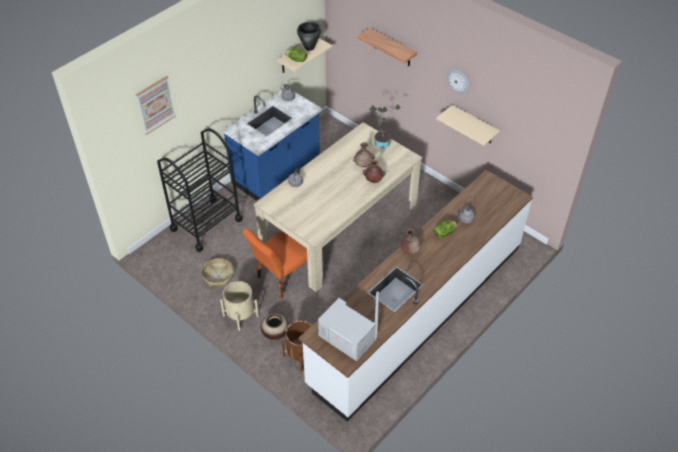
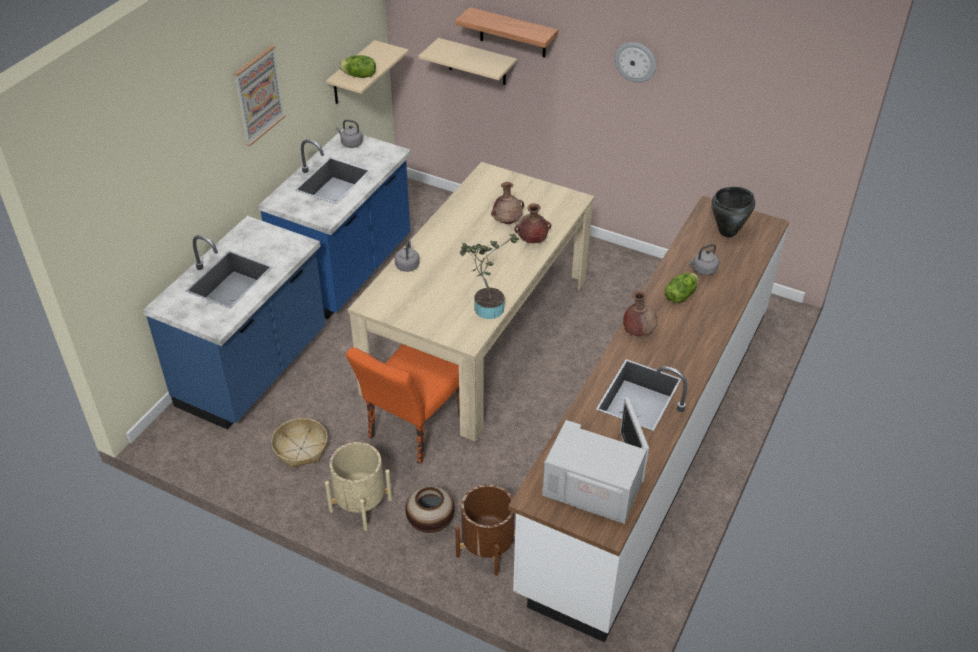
camera: 15 degrees left, 5 degrees down
(155, 105) = (152, 158): picture -> picture (258, 95)
(206, 224) = (254, 370): black cart -> blue counter
(309, 48) = (374, 57): black cooking pot -> black cooking pot (728, 232)
(380, 141) = (520, 184): potted plant -> potted plant (486, 307)
(474, 125) = (667, 131): beige shelf -> beige shelf (477, 62)

